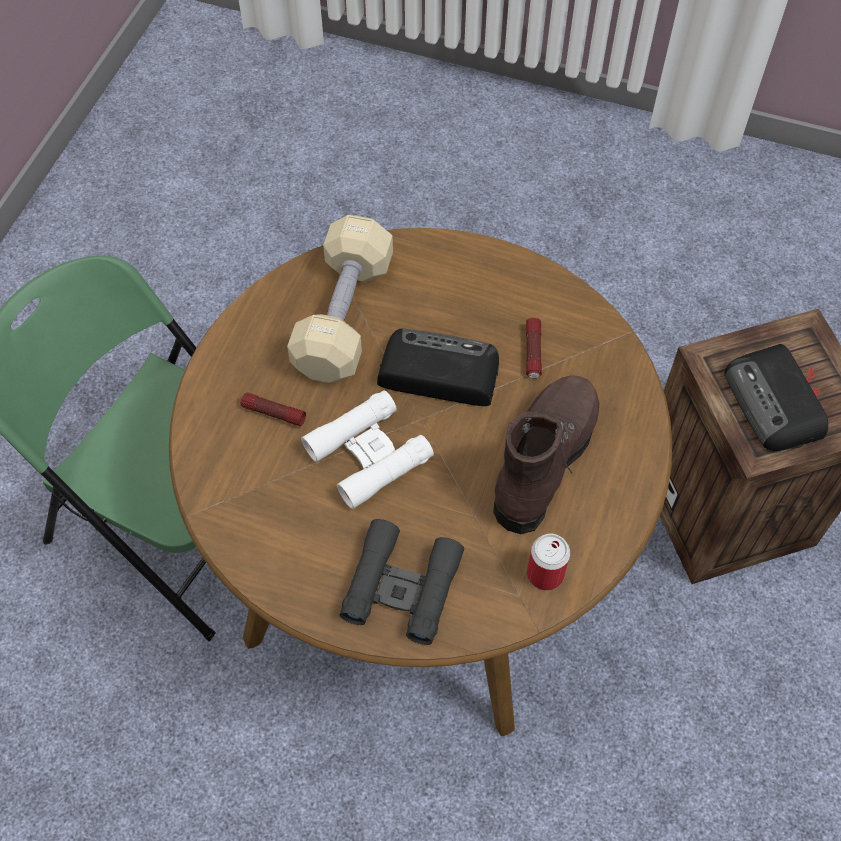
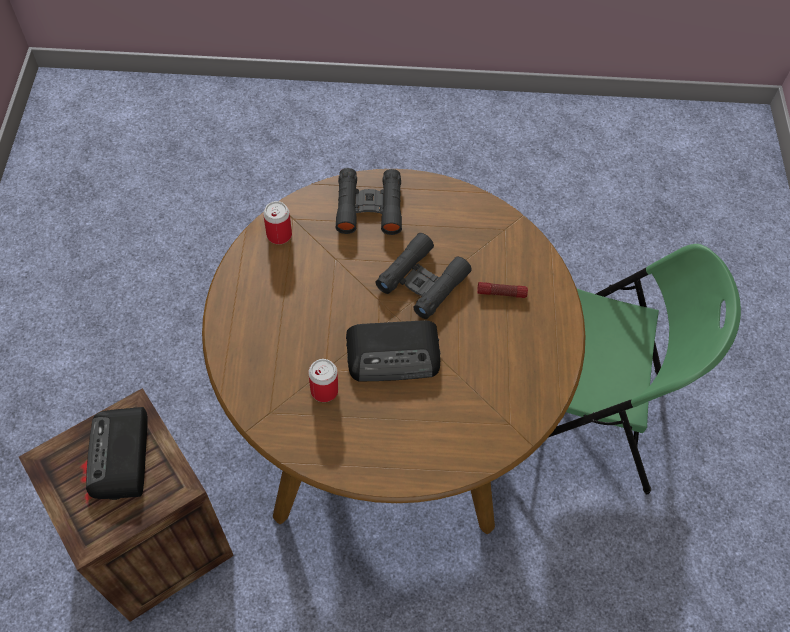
camera: 160 degrees right, 0 degrees up
(344, 316) = (485, 383): beige dumbbell -> none
(368, 454) = (422, 281): white binoculars -> black binoculars
(533, 352) = (324, 390): flashlight -> can
(543, 461) = (296, 307): brown boot -> none
(774, 404) = (120, 457): radio -> radio turned 150 degrees counterclockwise

